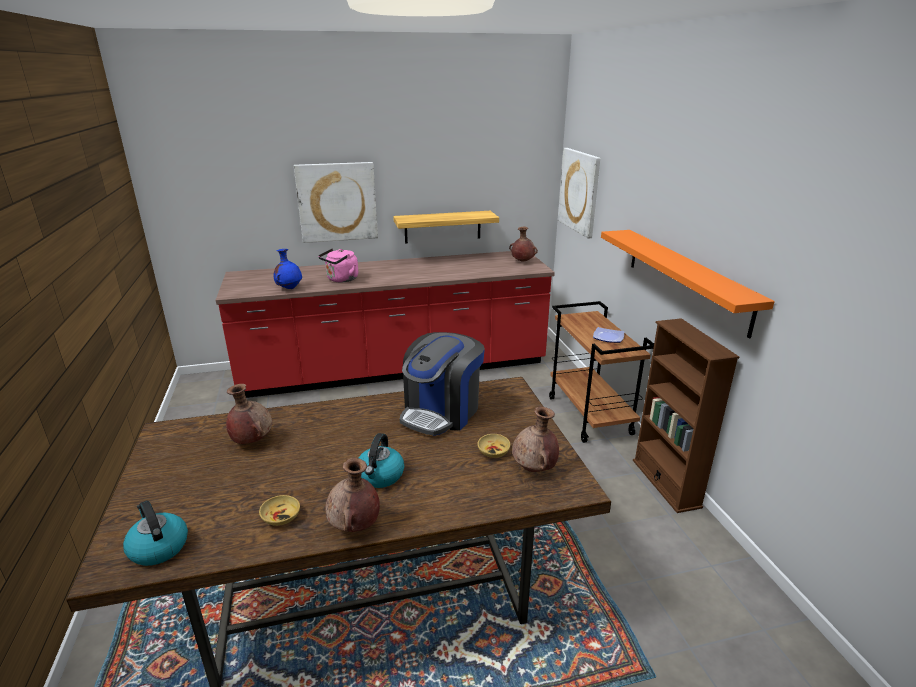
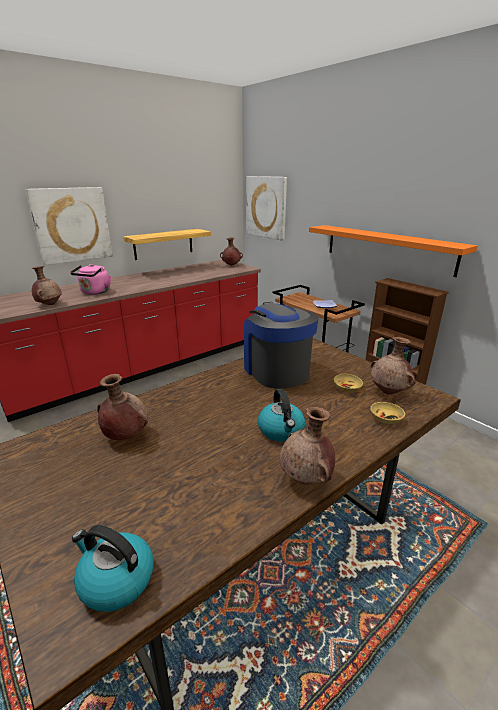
camera: 25 degrees left, 0 degrees up
(281, 517) = (228, 495): beige bowl -> beige bowl (385, 418)
(289, 288) = (49, 304): blue vase -> brown vase
(441, 412) = (276, 370): coffee machine -> coffee machine turned 150 degrees clockwise

